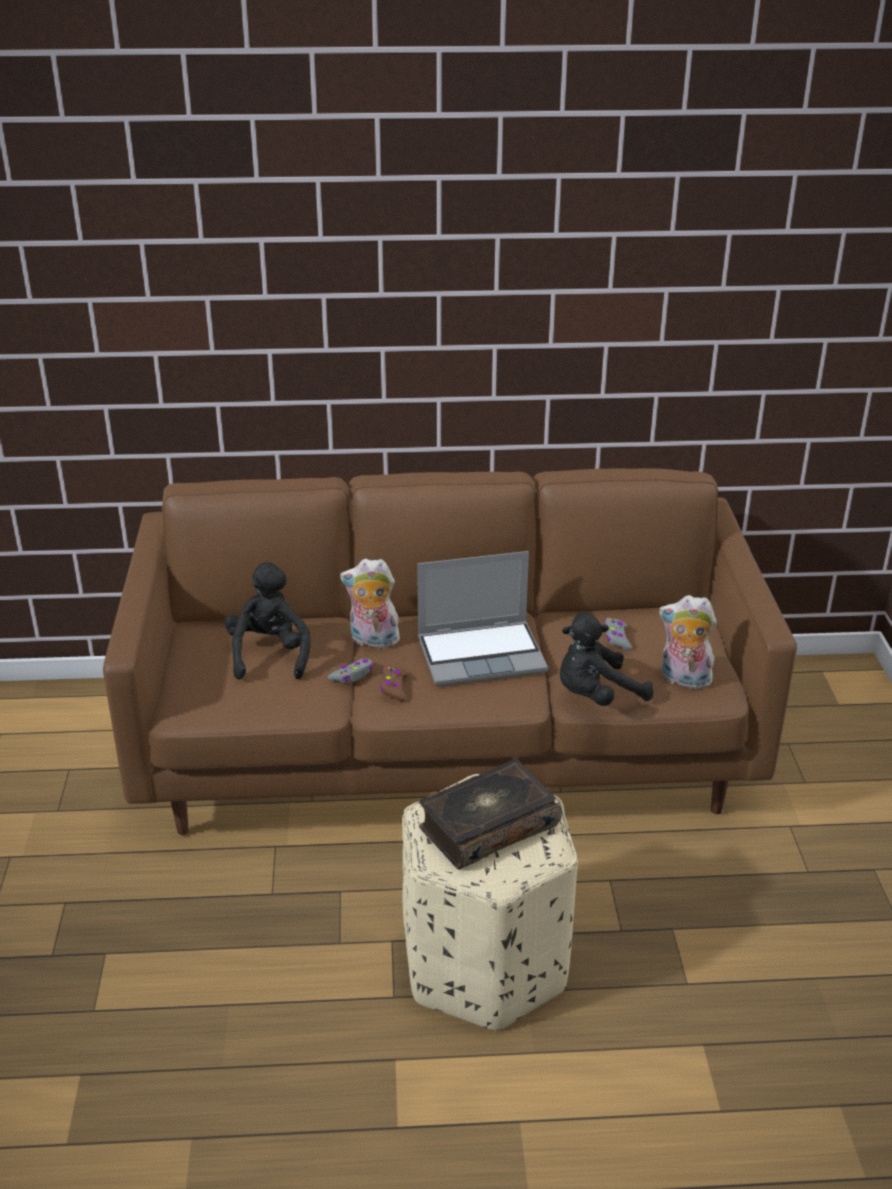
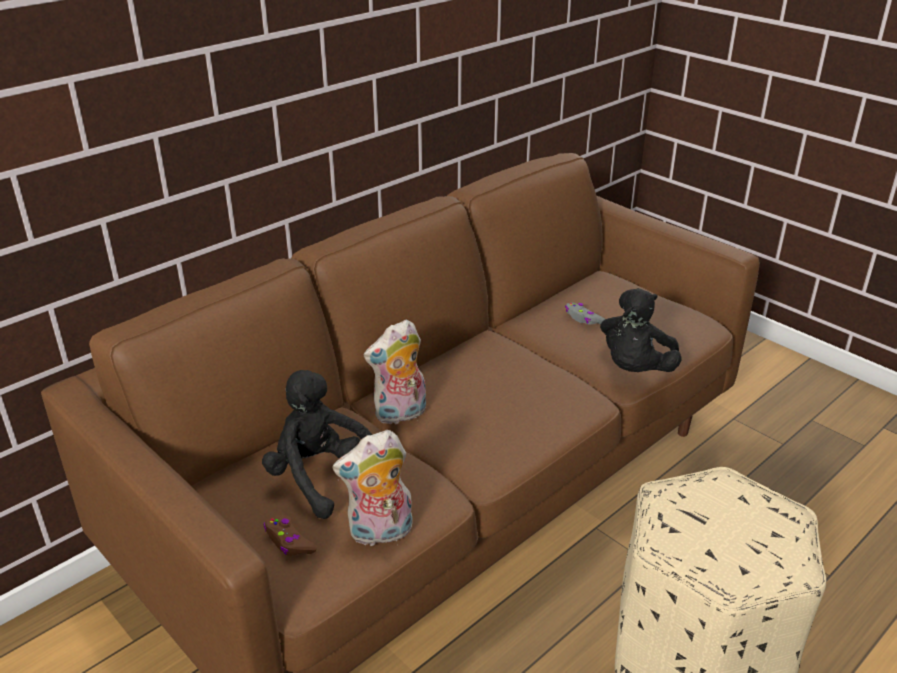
camera: 40 degrees left, 0 degrees up
(352, 675) = (427, 455): grey game controller -> none
(394, 688) = (478, 446): brown game controller -> brown game controller (289, 541)
(482, 654) = (507, 380): laptop -> none
(487, 826) = (721, 524): book -> none
(683, 680) = (670, 327): plush toy -> plush toy (380, 533)

